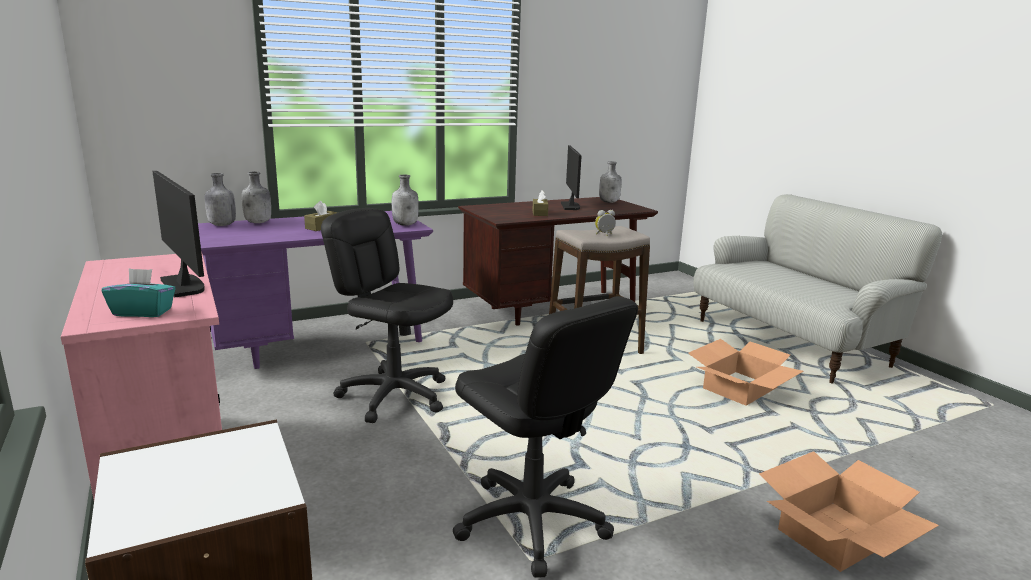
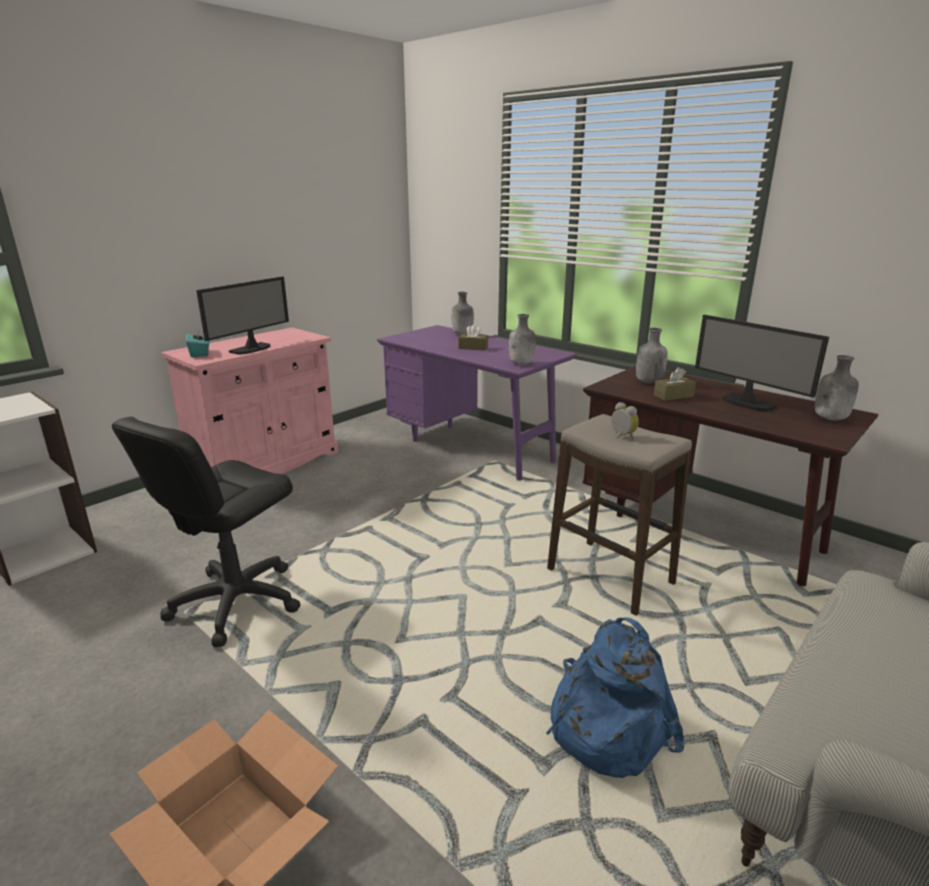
camera: 70 degrees right, 5 degrees up
(221, 225) = (442, 330): grey bottle -> grey bottle (648, 382)
(394, 396) = (406, 497): black office chair -> none
(570, 206) = (746, 403): monitor -> monitor turned 75 degrees clockwise
(740, 389) = (606, 725): cardboard box -> blue backpack

